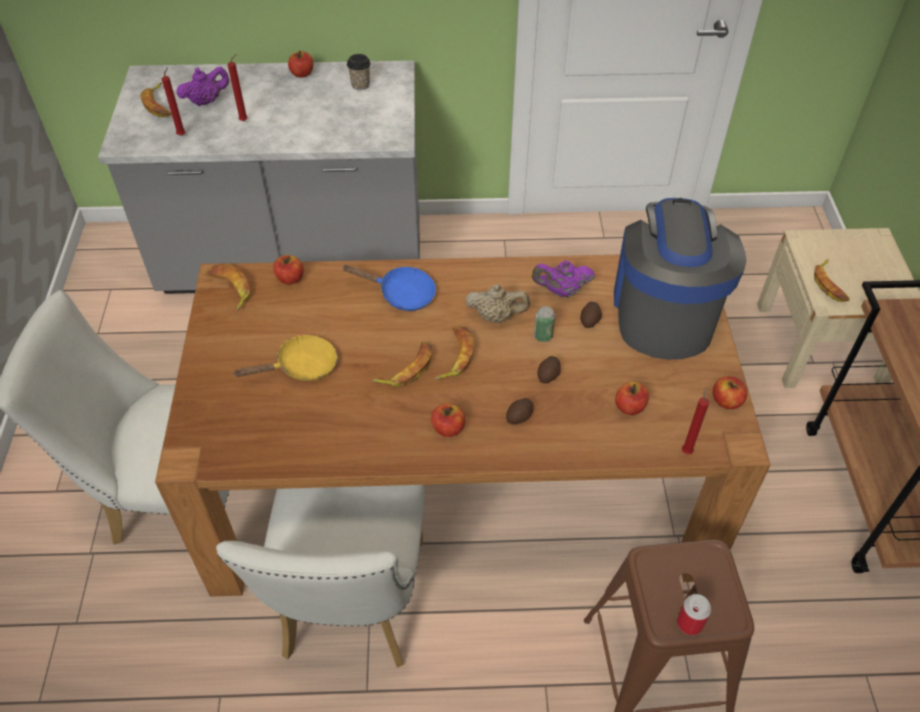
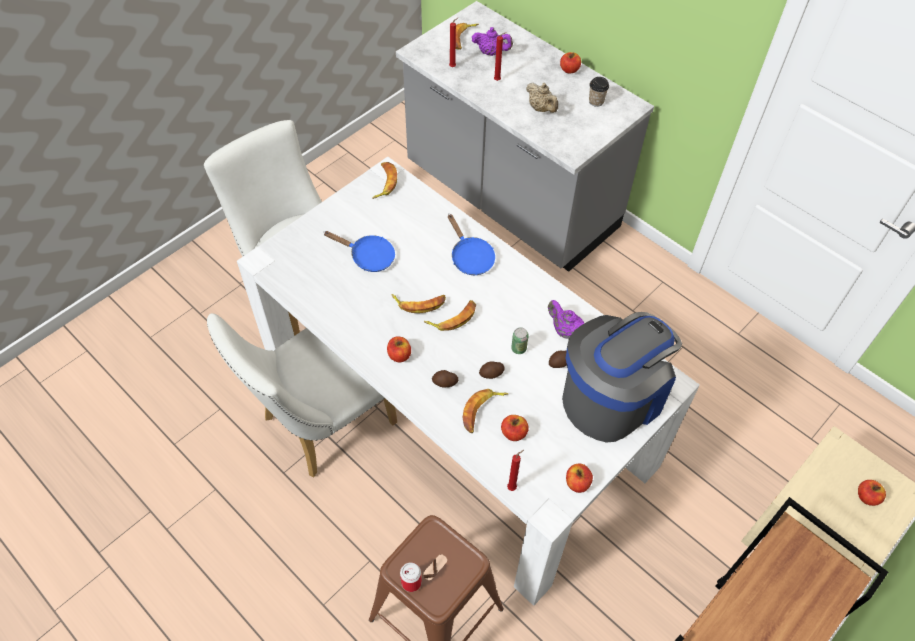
camera: 45 degrees right, 5 degrees up
(290, 278) = (422, 200): apple -> apple (866, 497)
(301, 367) = (368, 257): yellow frying pan -> blue frying pan
(459, 480) = (455, 408): brown dining table -> white dining table
(496, 316) = (506, 314): beige teapot -> beige teapot (541, 109)
(830, 284) = (815, 490): banana -> banana (482, 411)

